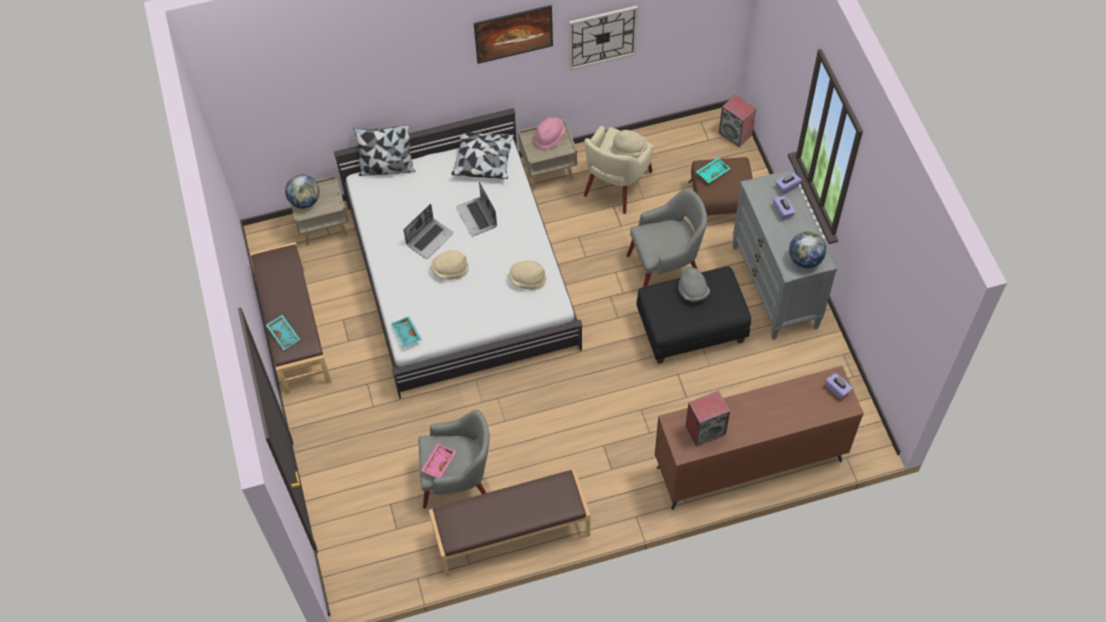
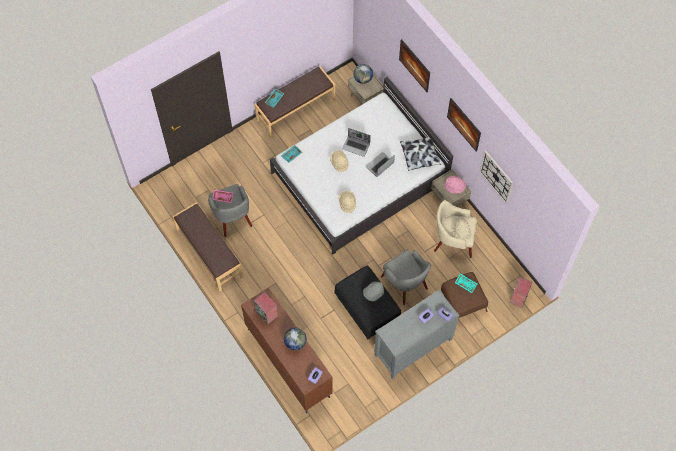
camera: 70 degrees right, 5 degrees up
(382, 73) = (414, 70): none -> picture
(387, 167) = (396, 109): pillow -> none
(804, 259) = (395, 338): globe -> globe (295, 342)

